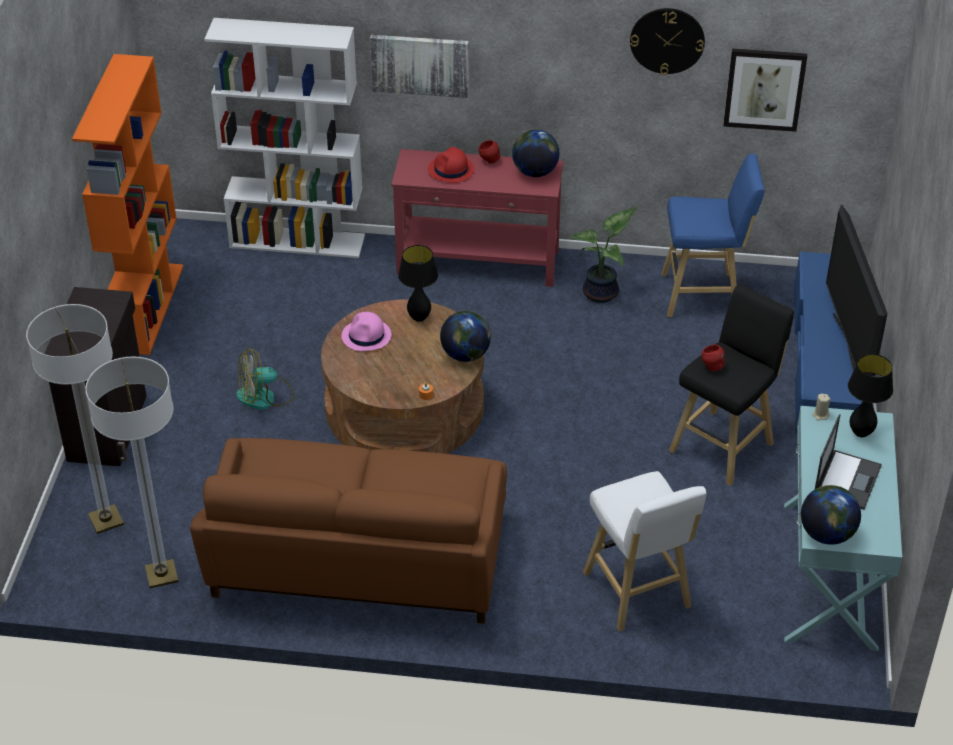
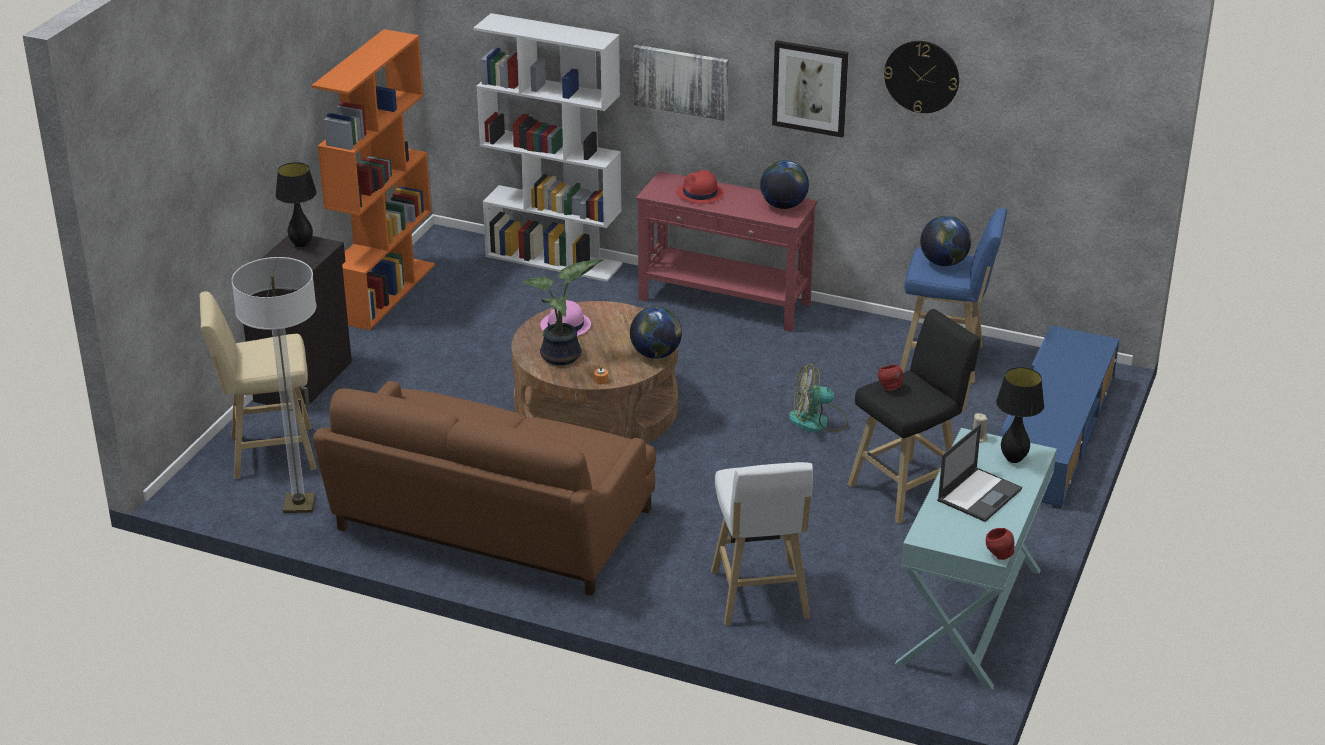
camera: 15 degrees right, 10 degrees down
(106, 520) = (268, 453): floor lamp -> beige stool
(265, 397) = (464, 379): fan -> fan (818, 421)
(419, 318) = (624, 318): black table lamp -> black table lamp (301, 244)
(489, 161) = (742, 191): red bowl -> red bowl (998, 556)
(603, 293) = (840, 344): potted plant -> potted plant (563, 357)
(764, 89) = (1020, 140): picture -> picture (810, 88)
(827, 534) = (935, 535): globe -> globe (944, 262)
(846, 346) = (1062, 411): television -> none

